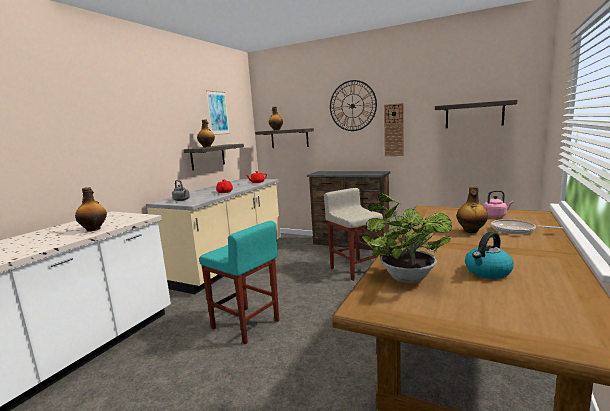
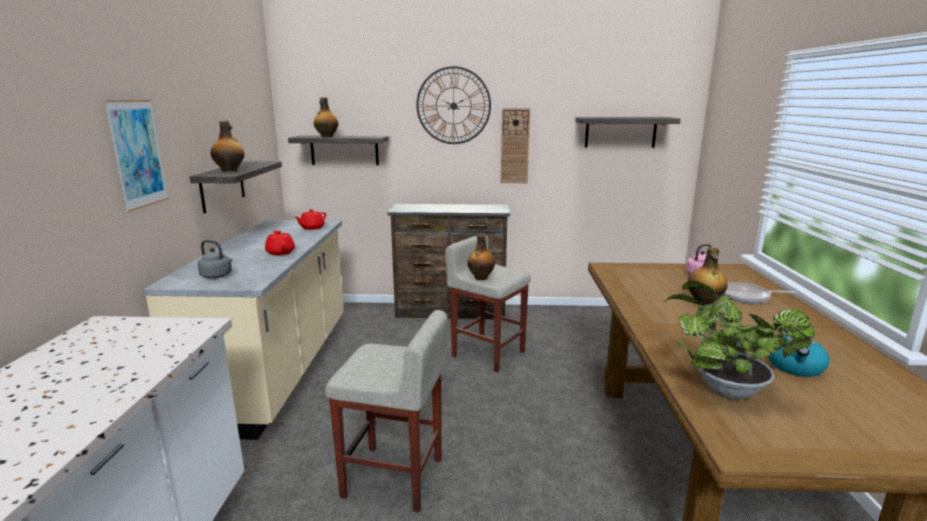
camera: 25 degrees left, 5 degrees up
(94, 229) = (127, 370): bottle -> bottle (481, 277)
(217, 113) = (231, 105): picture -> picture (137, 154)
(246, 325) = (394, 478): turquoise stool -> beige stool

